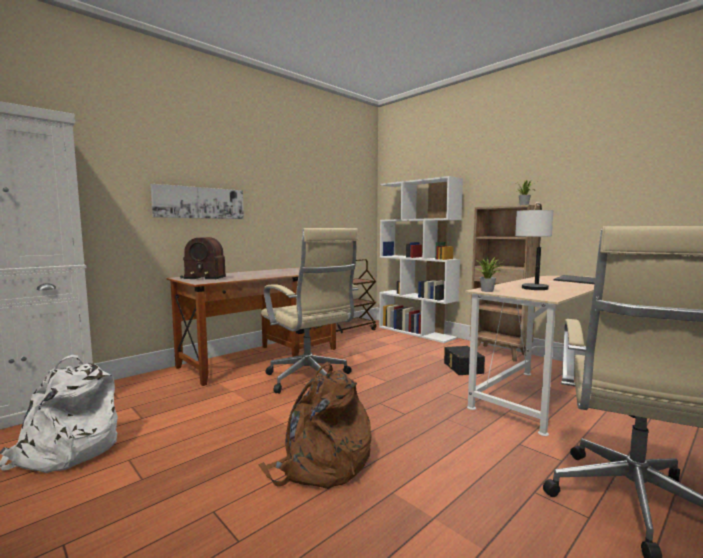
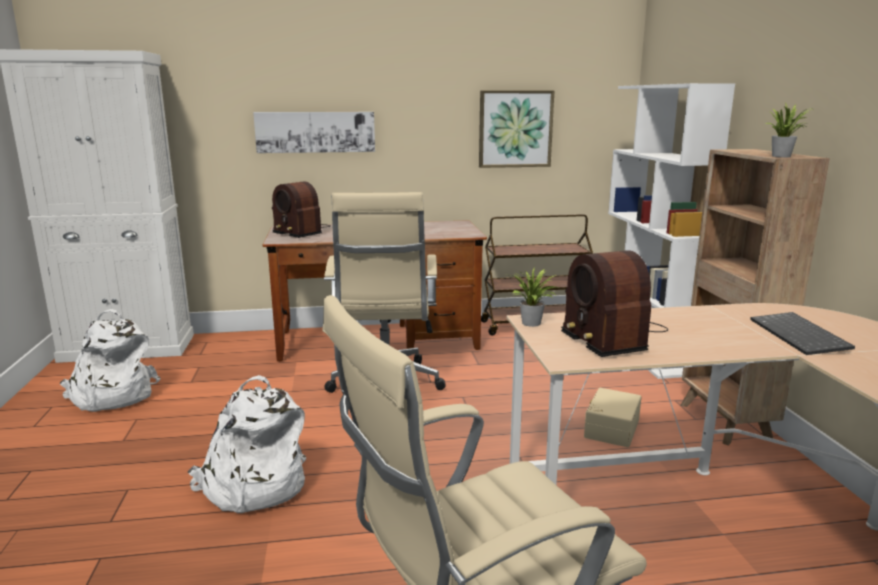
camera: 35 degrees right, 10 degrees up
(320, 464) = (253, 485): brown backpack -> white backpack
(323, 208) = (515, 129): none -> picture
(462, 368) = (610, 428): black storage box -> beige storage box
(532, 290) = (611, 335): table lamp -> radio

